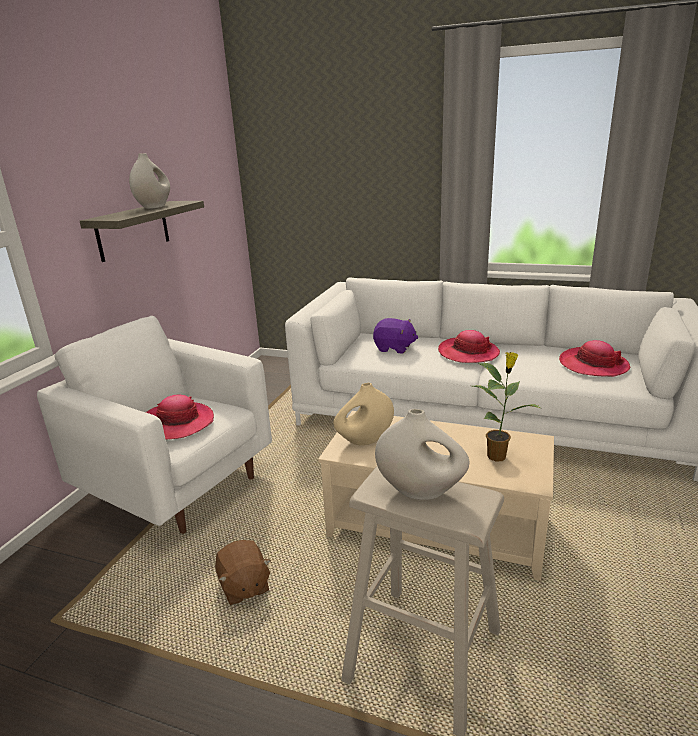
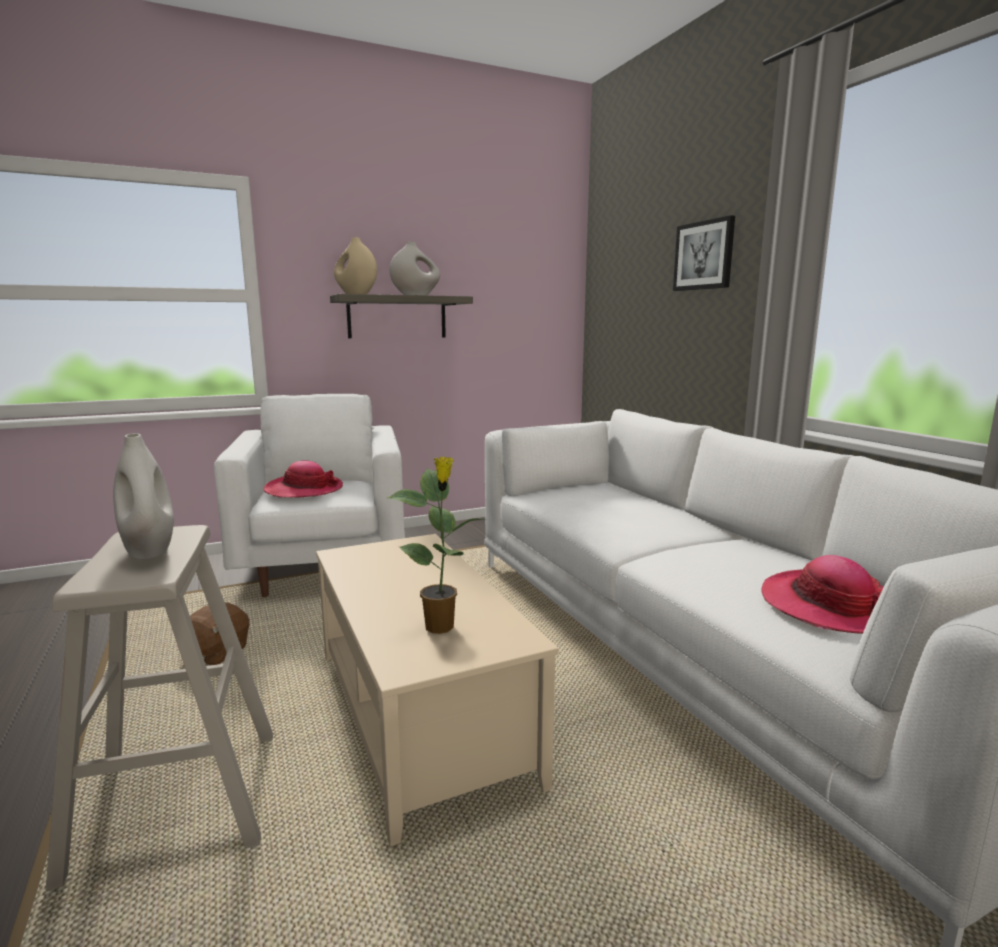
camera: 45 degrees right, 10 degrees down
(365, 440) = (378, 556): beige vase -> beige vase (356, 294)
(378, 156) = (704, 255): none -> picture
(394, 348) = (598, 500): purple plush toy -> none
(468, 353) = (671, 530): hat -> none

